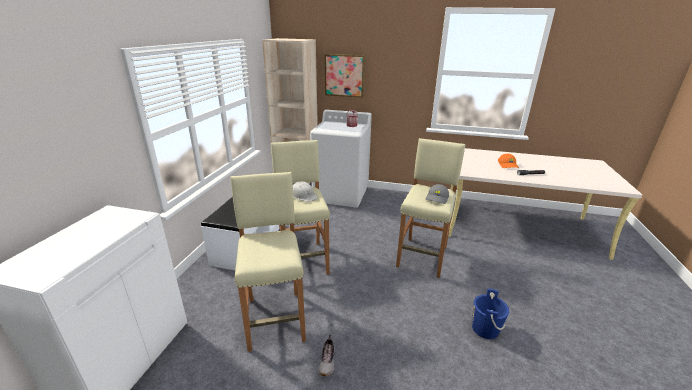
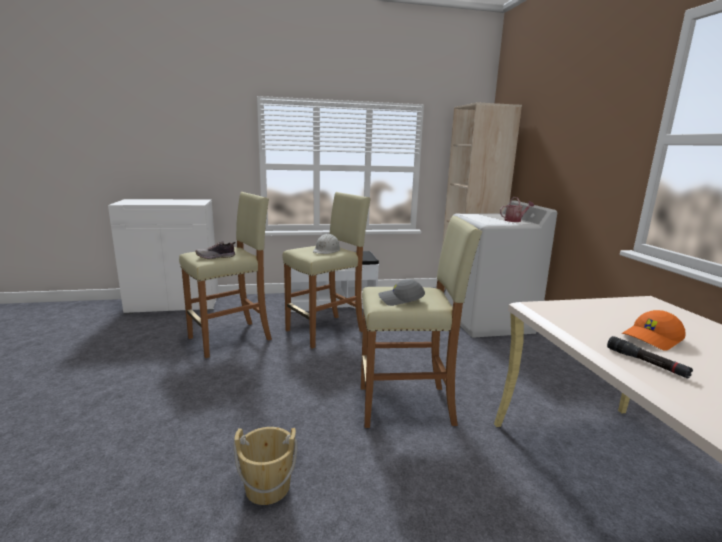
camera: 65 degrees right, 10 degrees down
(327, 361) = (182, 374): shoe -> shoe (216, 257)
(344, 75) = (541, 152): picture -> none
(485, 329) = (267, 487): blue bucket -> beige bucket

